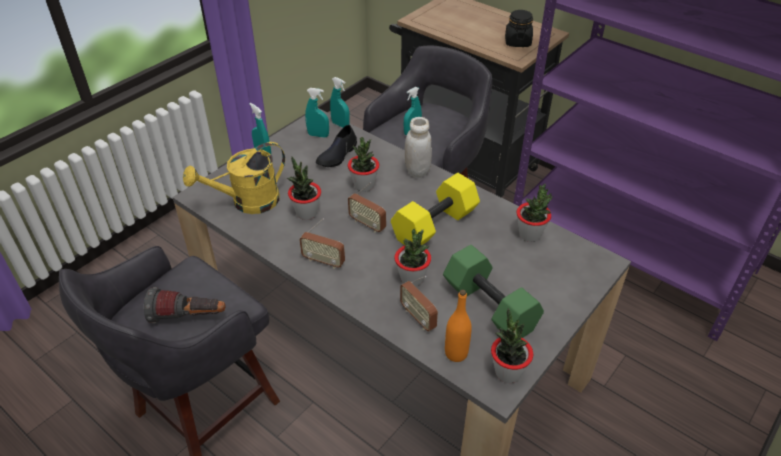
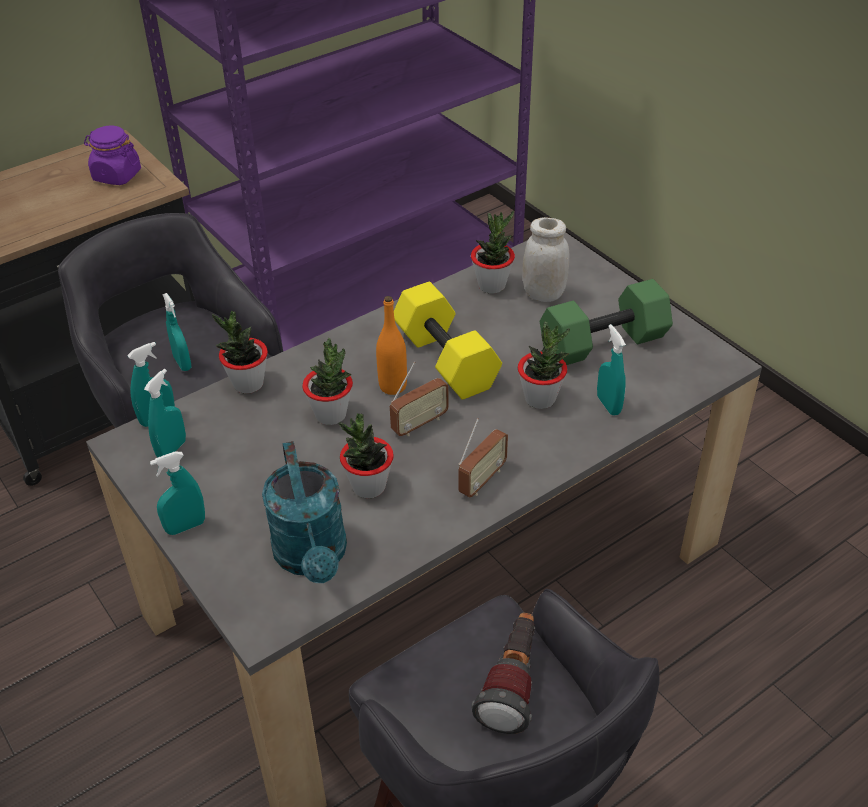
camera: 75 degrees left, 0 degrees up
(247, 203) = (313, 557): yellow watering can -> turquoise watering can
(337, 155) = (239, 433): black shoe -> none
(417, 171) = (322, 355): white jar -> white jar (543, 294)
(418, 317) = (608, 405): radio -> turquoise spray bottle
(456, 353) = (670, 384): orange bottle -> orange bottle (393, 386)
(507, 372) = (702, 351): potted plant -> potted plant (248, 384)
(517, 42) = (116, 175): black jar -> purple jar

